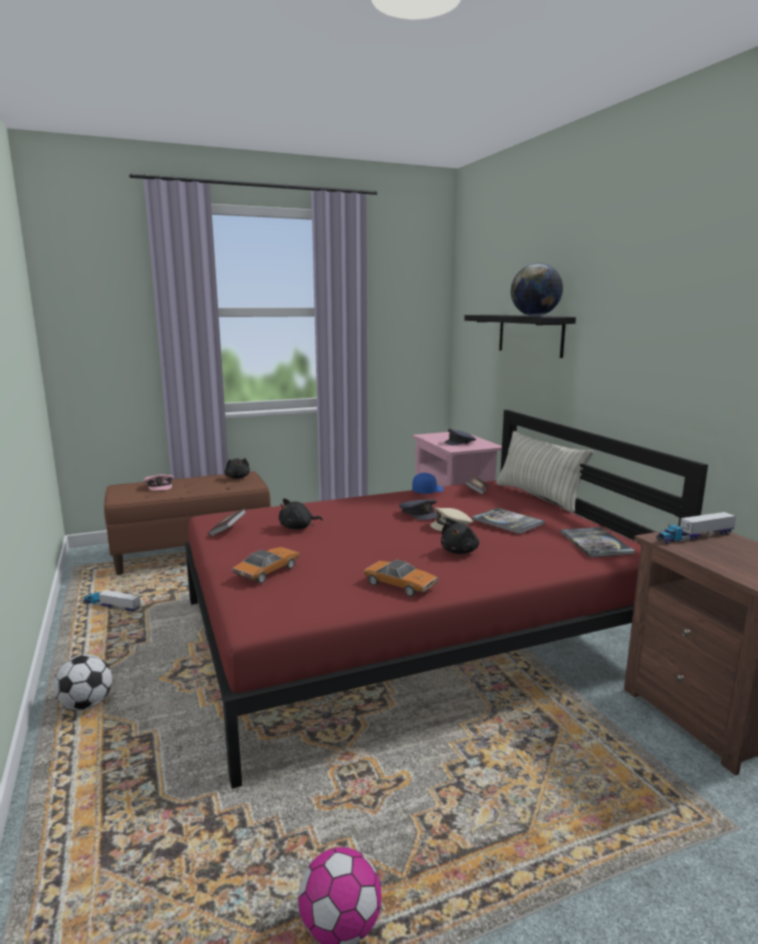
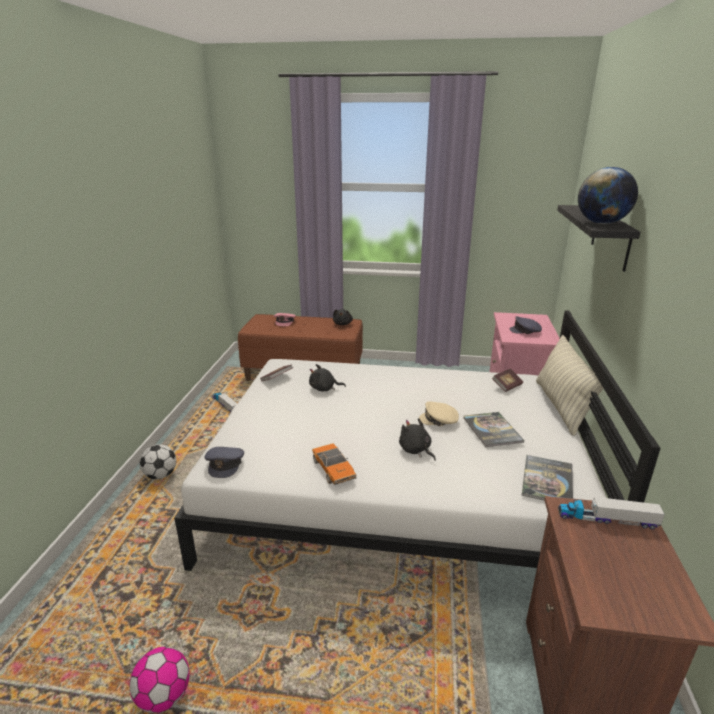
camera: 30 degrees right, 10 degrees up
(267, 571) = (262, 425): toy car -> none
(412, 630) = (397, 493): red bed -> white bed
(419, 513) = (427, 399): grey cap -> grey cap (225, 464)
(427, 491) = (463, 375): blue cap -> none
(460, 551) = (416, 450): black plush toy -> black plush toy turned 90 degrees clockwise

